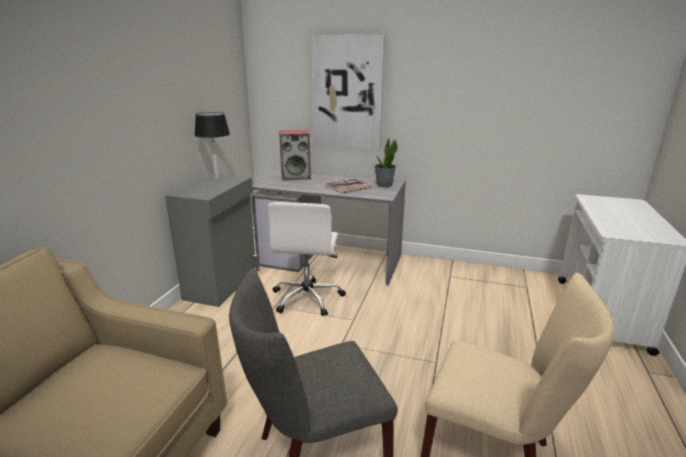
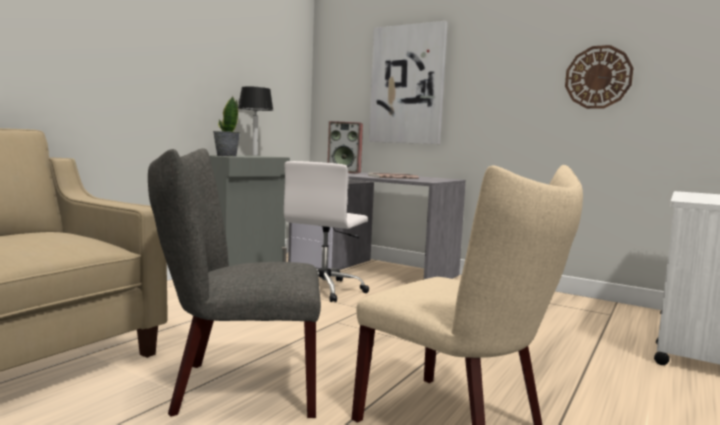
camera: 15 degrees right, 15 degrees down
(384, 185) = (435, 179): potted plant -> potted plant (226, 156)
(520, 96) = (598, 77): none -> wall clock

